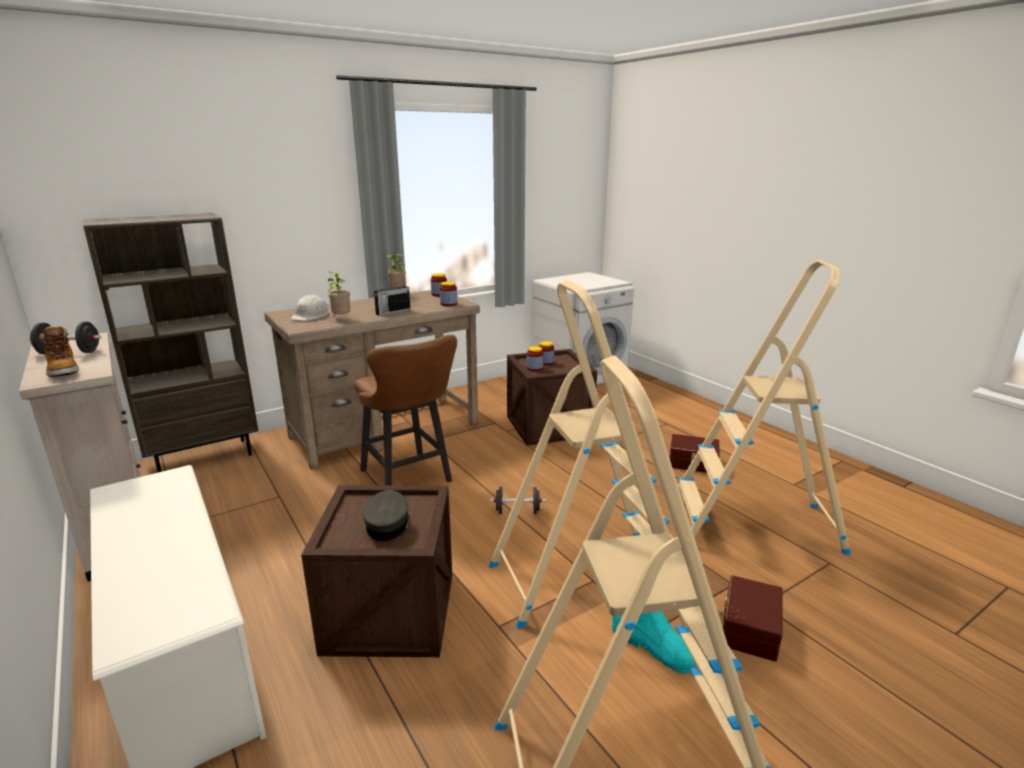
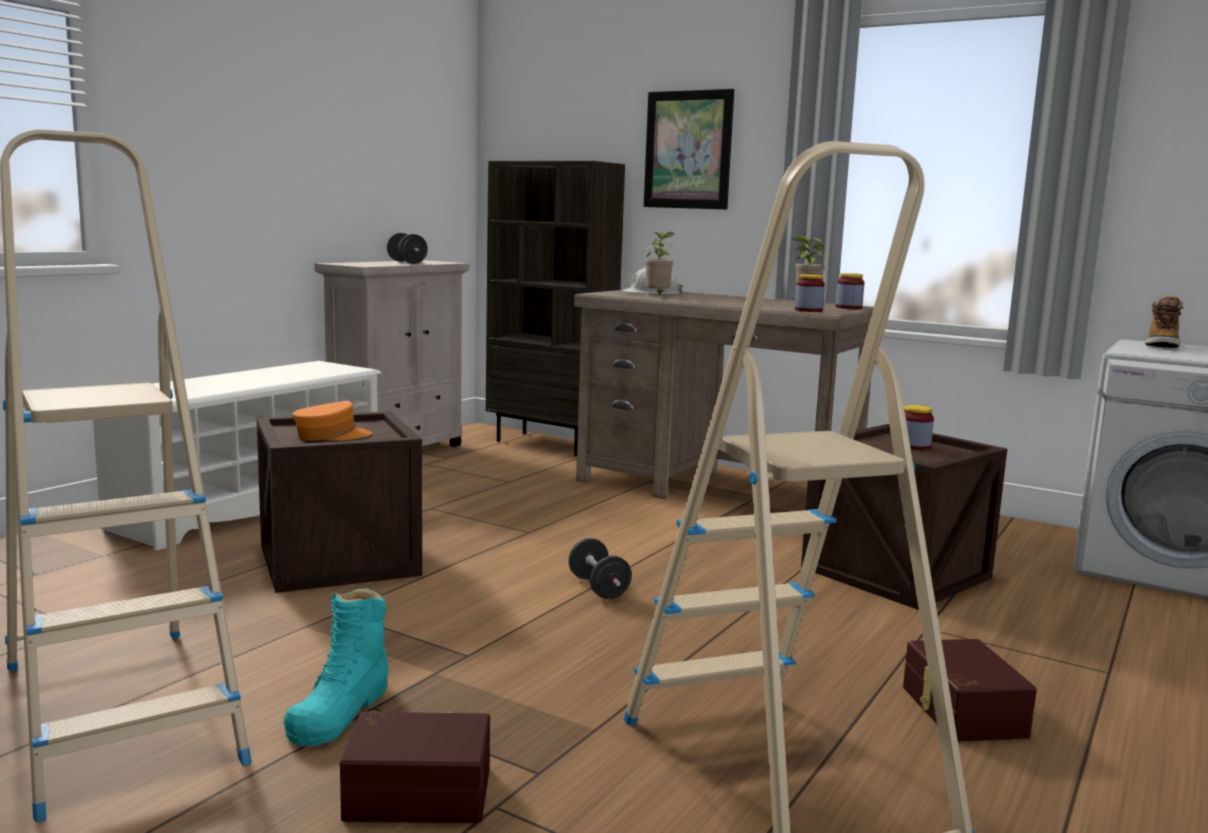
camera: 65 degrees right, 10 degrees down
(63, 370) = (363, 263): boot -> boot (1161, 346)
(268, 197) = (688, 150): none -> picture
(388, 524) = (331, 436): grey cap -> orange cap
(392, 312) = (722, 303): radio -> none
(410, 481) = (606, 523): brown stool -> none
(534, 368) = (874, 443): jar -> none
(586, 575) = (476, 649): beige step ladder -> none

